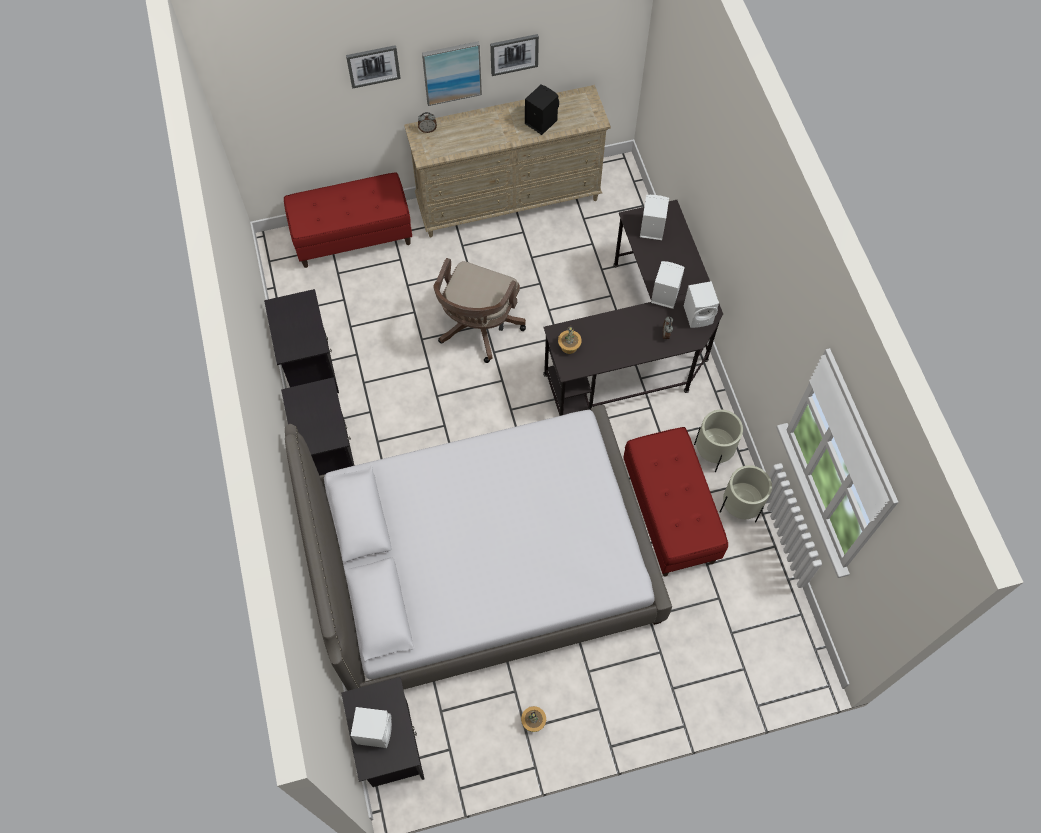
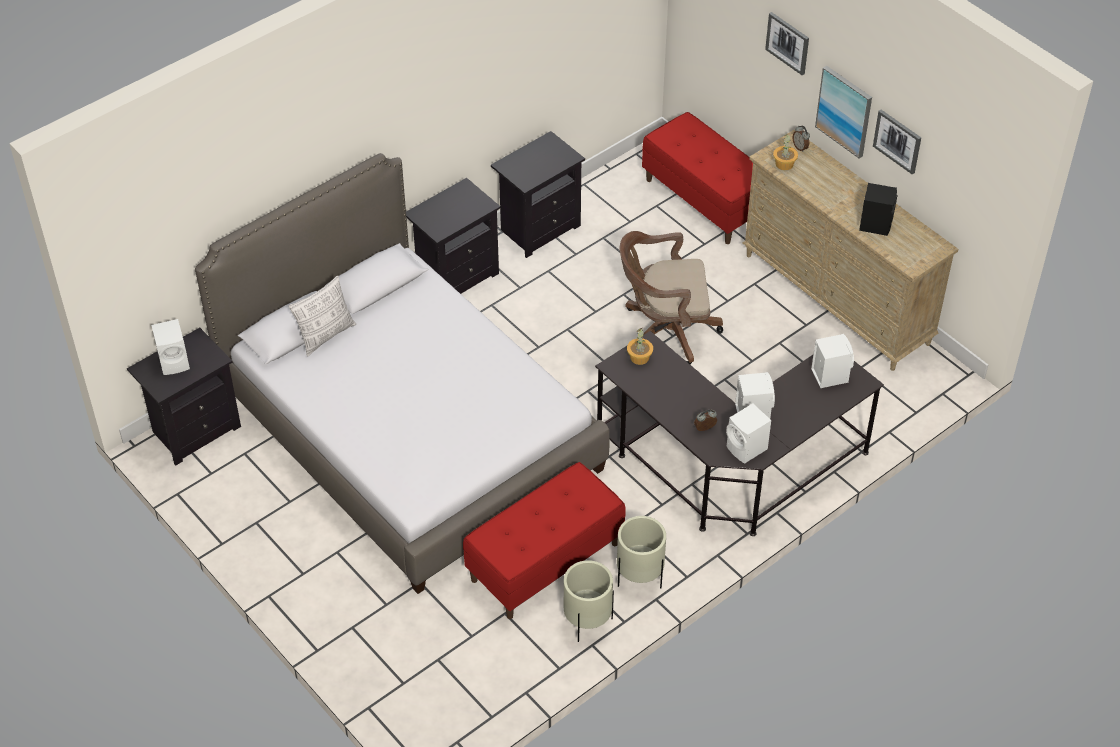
camera: 65 degrees right, 15 degrees down
(400, 583) = (326, 335): none -> pillow
(533, 721) = (266, 526): potted plant -> potted plant (784, 164)

